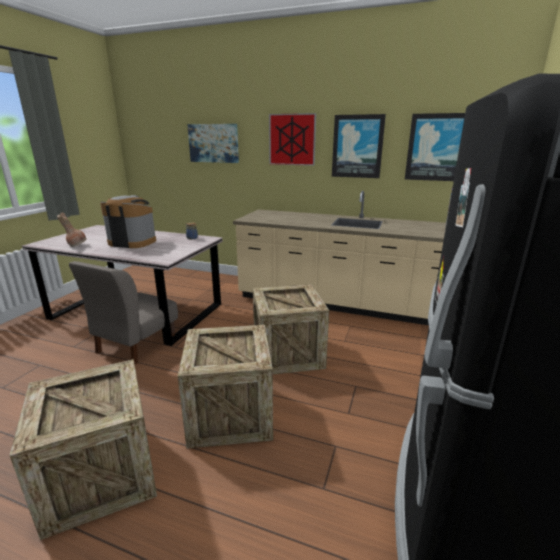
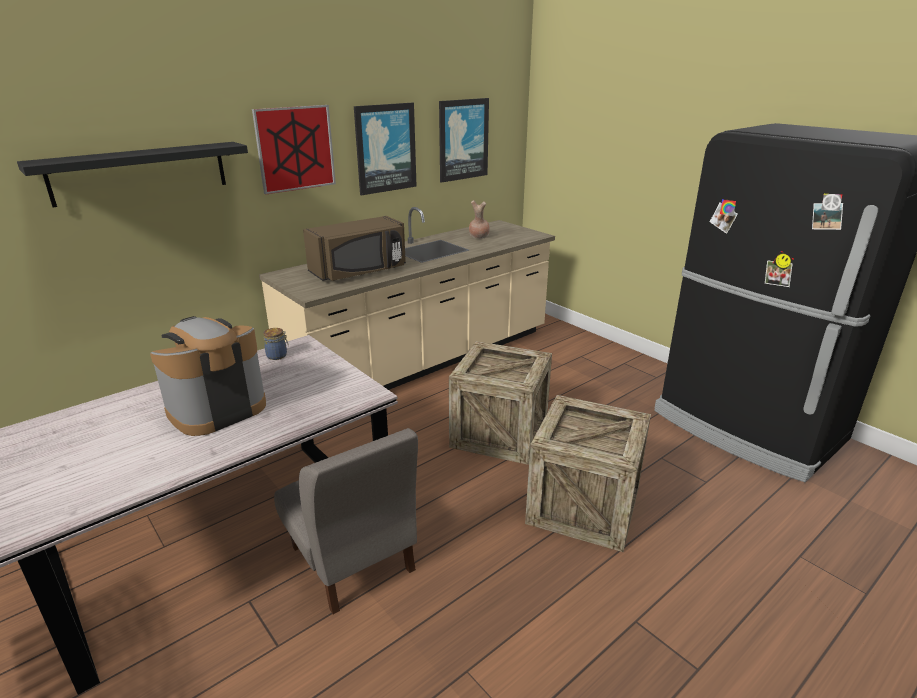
camera: 60 degrees left, 5 degrees up
(76, 245) = (136, 474): brown vase -> brown vase (478, 237)
(101, 475) = (637, 631): crate -> none
(213, 143) = (140, 173): picture -> black shelf
(291, 219) = (360, 271): none -> brown microwave

